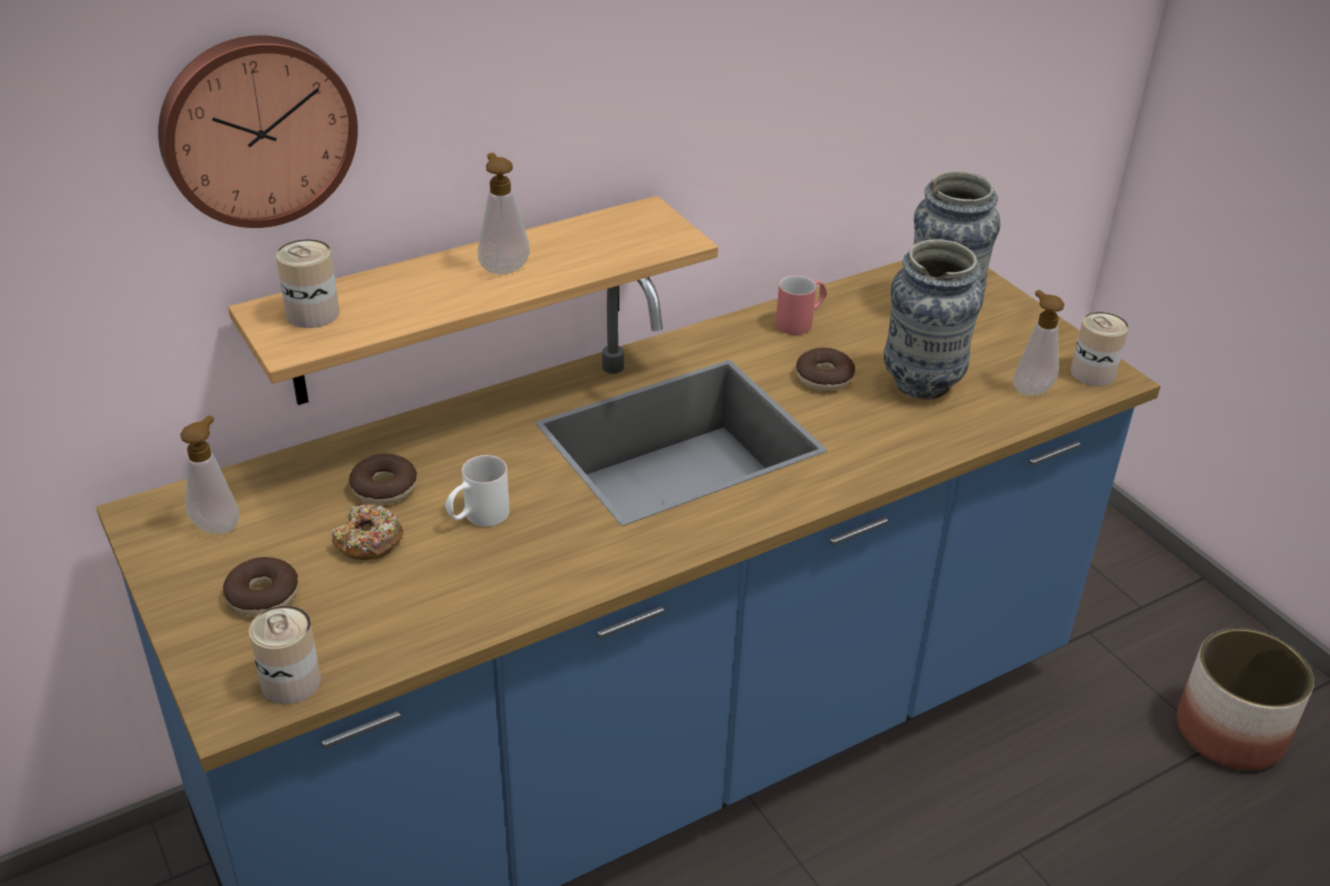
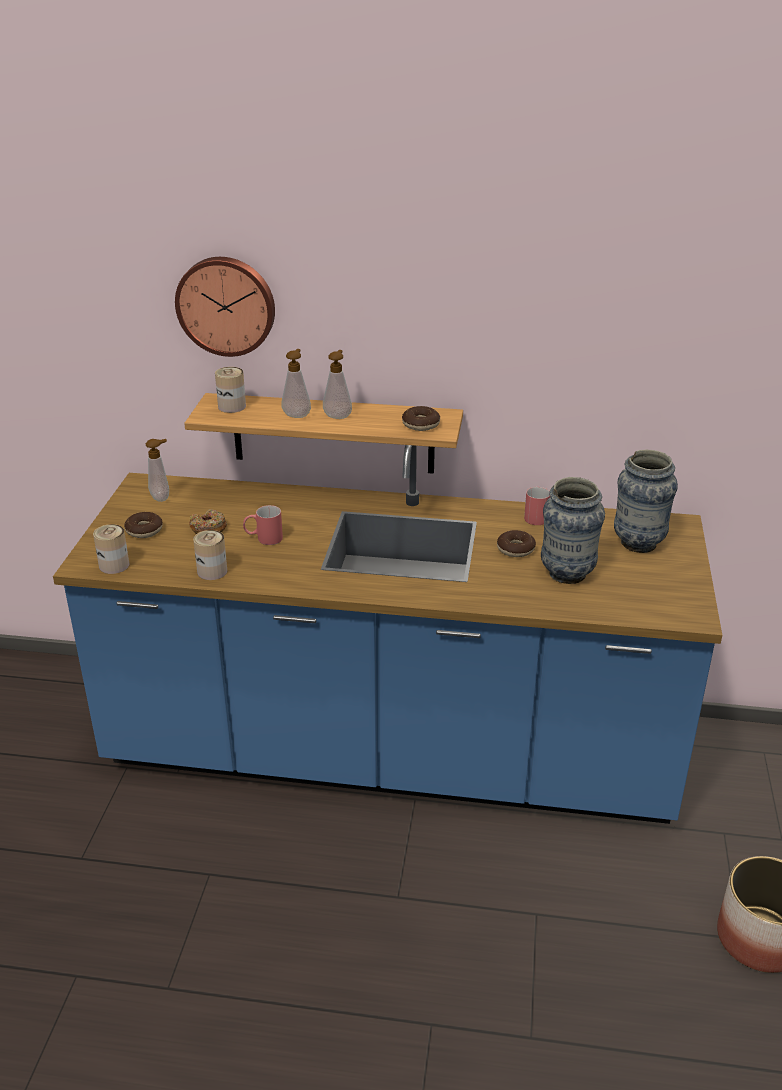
camera: 40 degrees right, 5 degrees down
(384, 488) = (242, 511): donut -> donut (421, 424)
(477, 518) = (263, 539): white mug -> red mug
(1030, 388) = (631, 602): soap dispenser -> soap dispenser (297, 414)
(1093, 373) = (685, 611): can -> can (212, 571)

